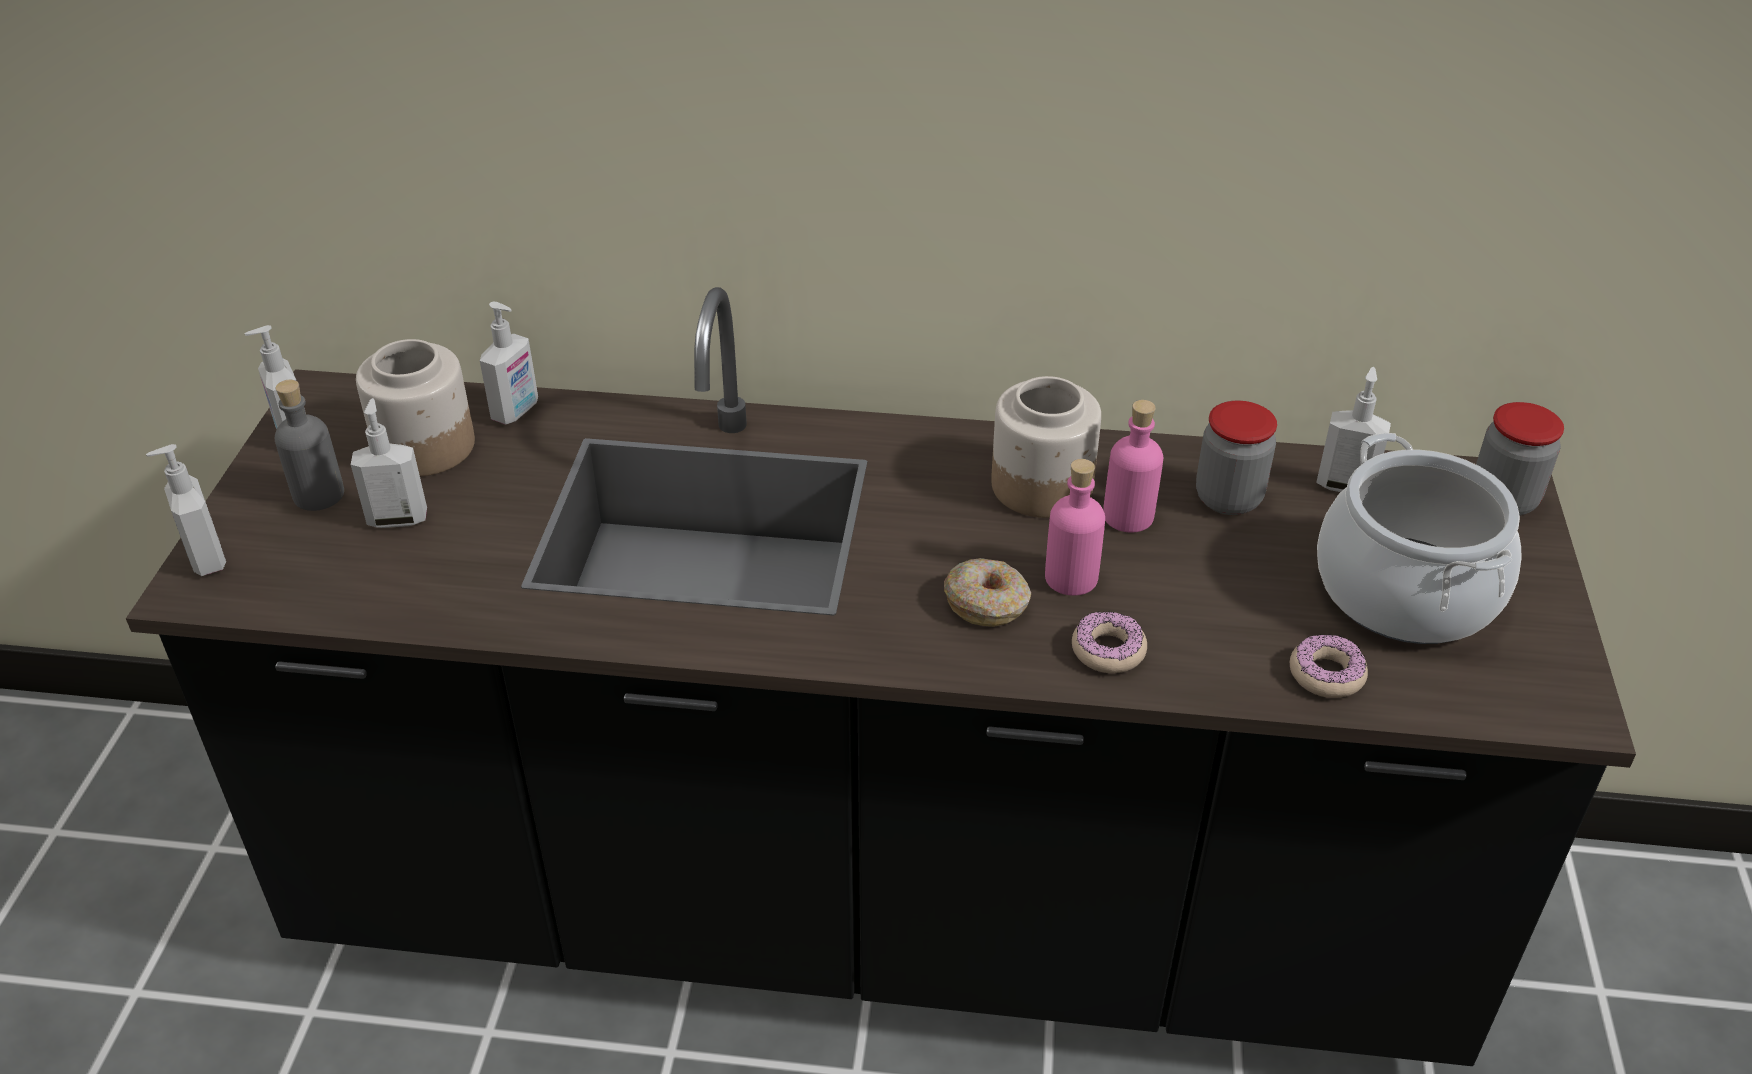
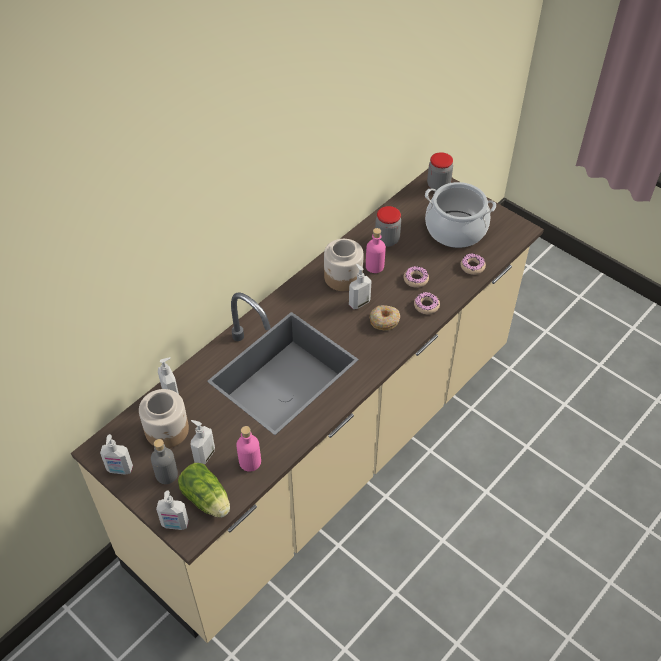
camera: 55 degrees left, 10 degrees up
(290, 574) = (207, 500): none -> lettuce
(876, 912) = (330, 455): black counter -> beige counter
(1071, 577) = (390, 295): pink bottle -> pink bottle (250, 462)
(1167, 596) = (415, 279): none -> donut
(1345, 485) = (403, 212): soap dispenser -> soap dispenser (359, 302)

